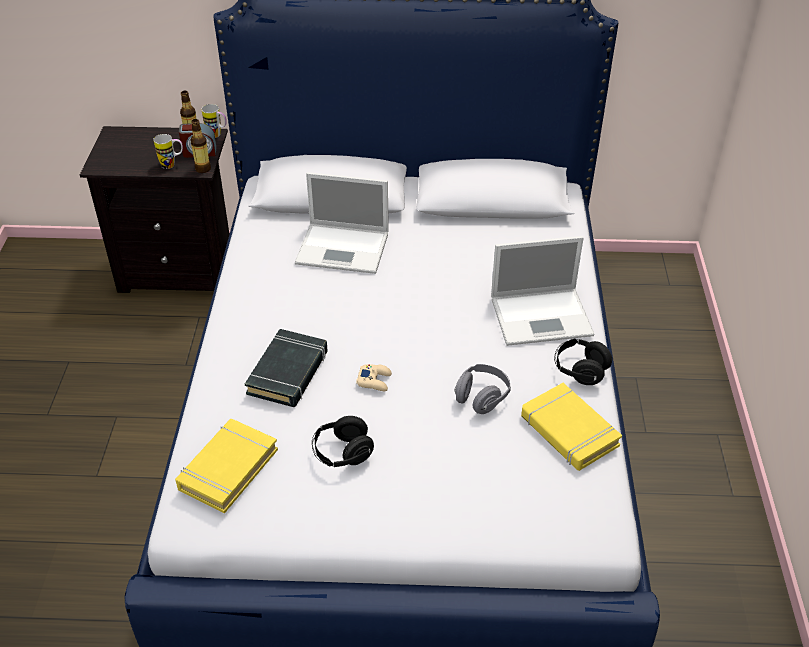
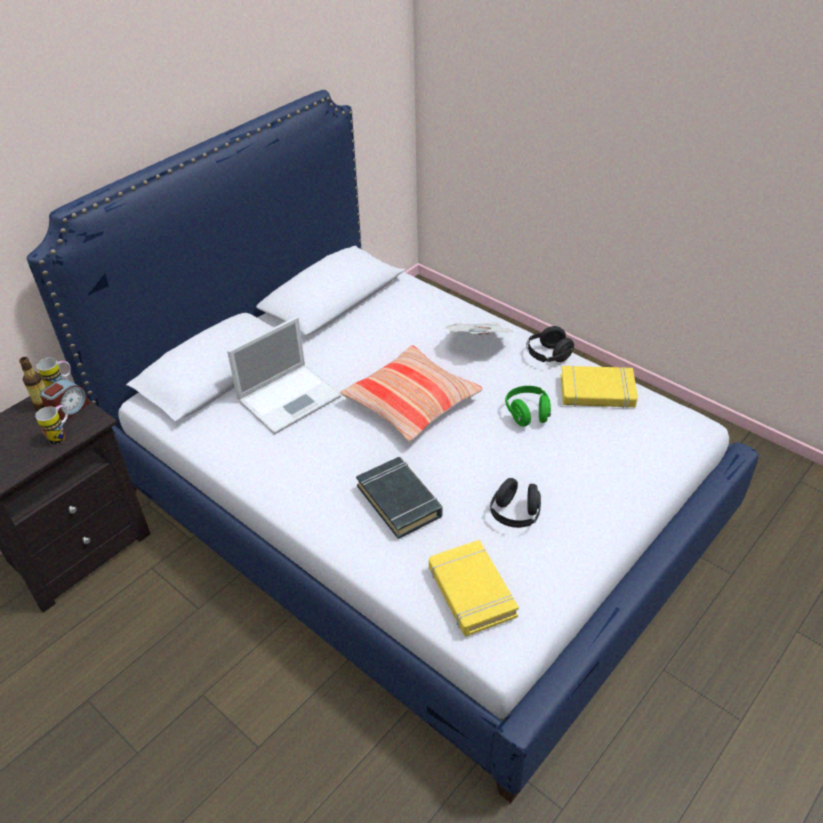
camera: 50 degrees left, 0 degrees up
(203, 169) = (96, 419): bottle -> none
(374, 380) = (457, 458): beige game controller -> none
(414, 317) = (411, 402): none -> pillow
(481, 397) = (527, 414): grey headphones -> green headphones
(543, 316) = (480, 342): laptop -> newspaper

